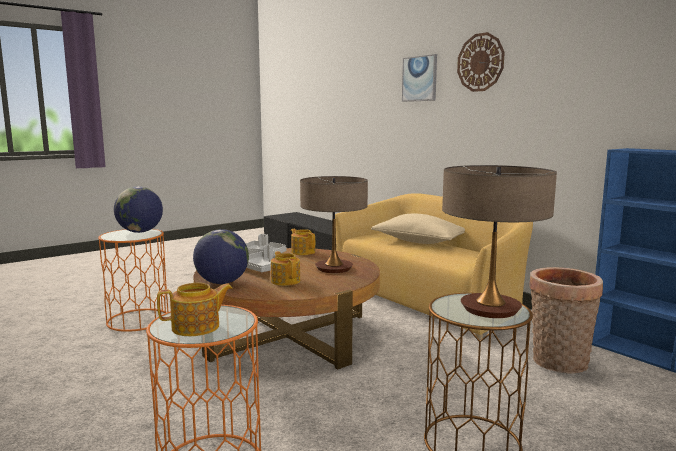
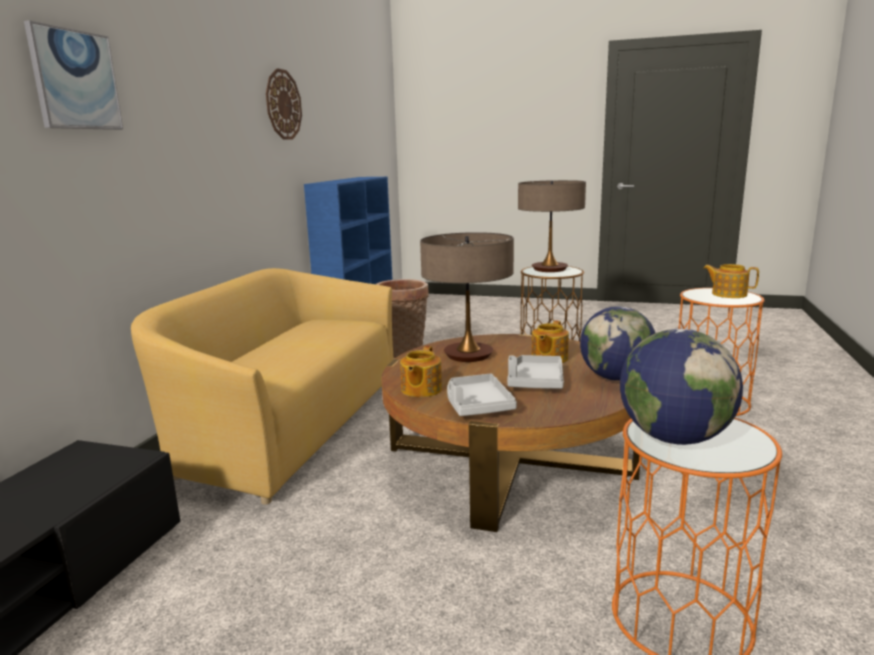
camera: 125 degrees left, 5 degrees up
(419, 242) = (269, 354): beige pillow -> none
(480, 62) = (177, 73): wall clock -> wall clock (283, 105)

